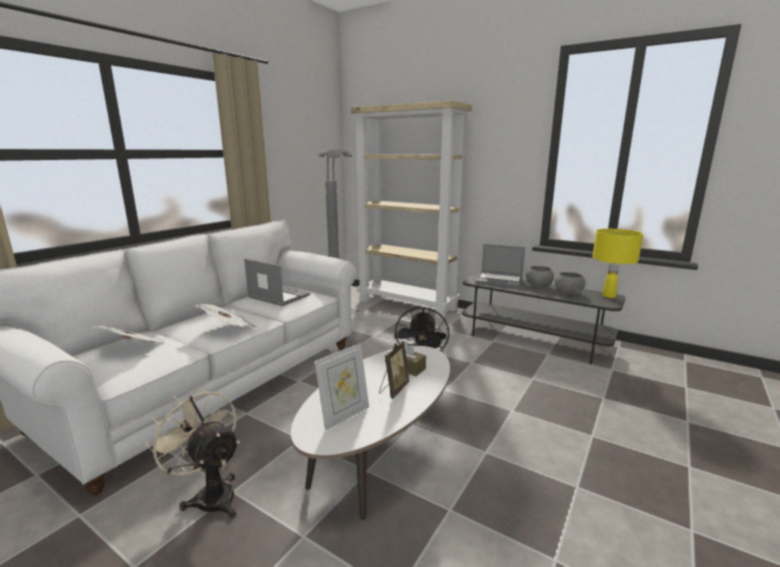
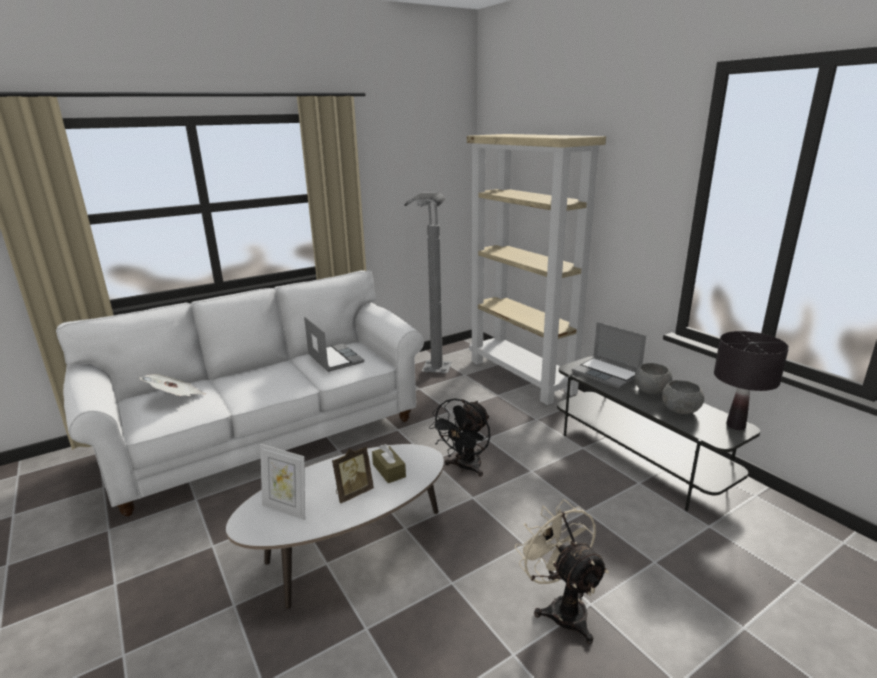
camera: 25 degrees right, 5 degrees up
(210, 494) = (196, 543): beige fan -> beige fan (561, 608)
(229, 329) = (263, 391): newspaper -> none
(344, 416) = (286, 509): picture frame -> picture frame turned 45 degrees clockwise
(608, 296) = (735, 425): yellow table lamp -> black table lamp

